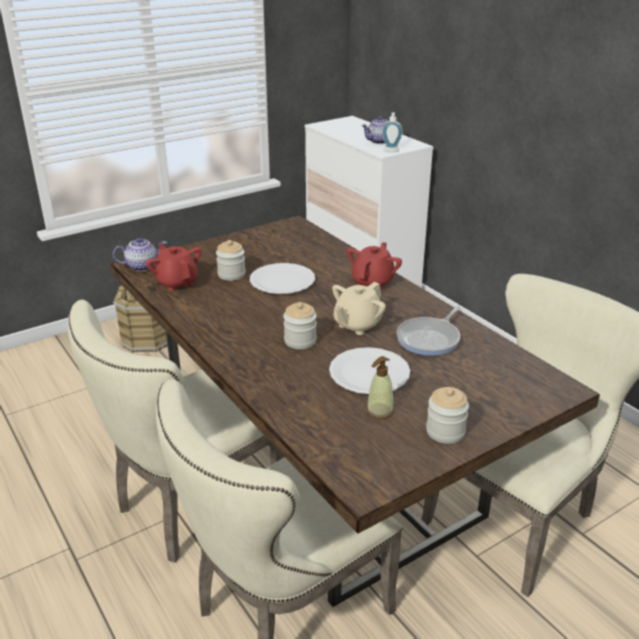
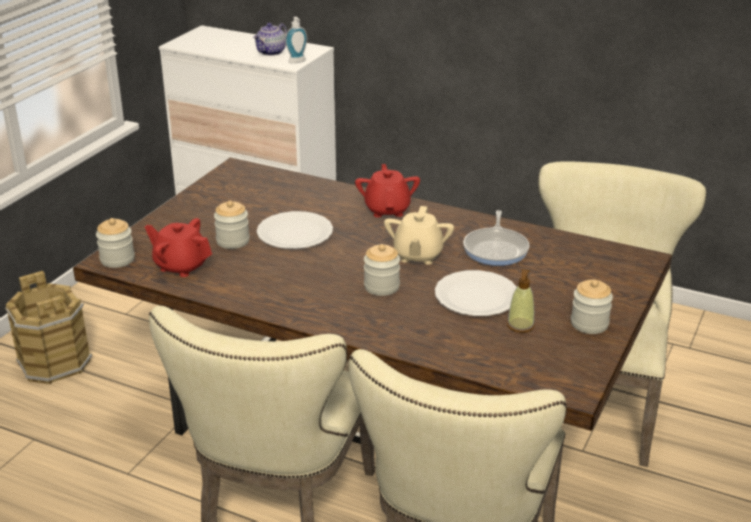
camera: 30 degrees left, 0 degrees up
(142, 266) = (117, 259): teapot -> jar

